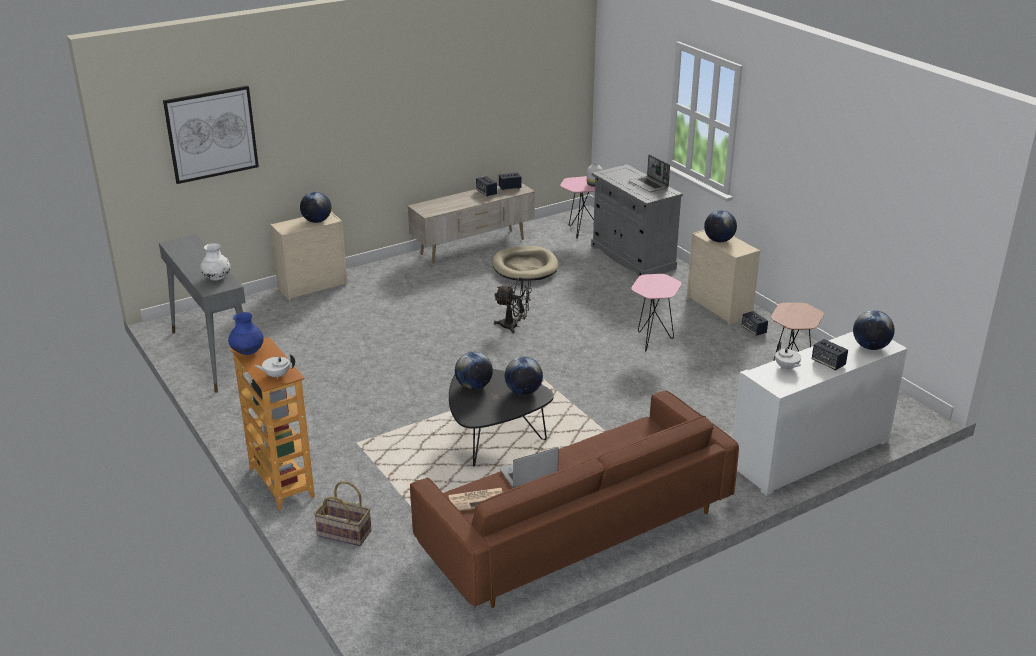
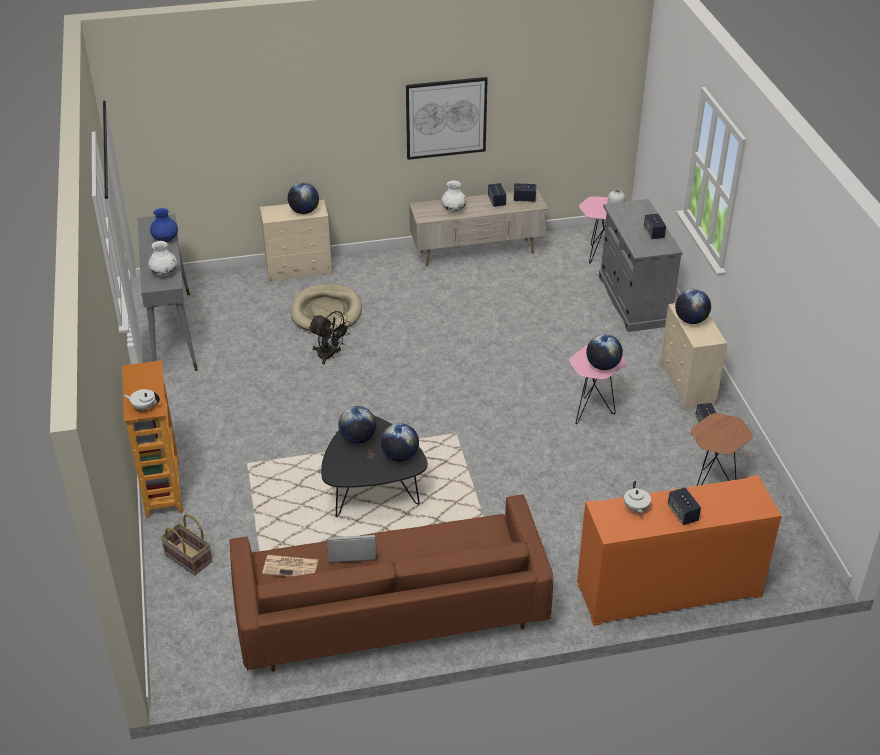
camera: 20 degrees right, 10 degrees up
(211, 134) = (202, 117): picture -> picture (446, 118)
(248, 352) = (134, 374): blue vase -> blue vase (166, 240)
(452, 204) = (453, 210): none -> white vase
(514, 326) = (463, 362): black fan -> black fan (330, 356)
(525, 267) = (515, 290): beige dog bed -> beige dog bed (326, 312)
(649, 185) = (653, 233): laptop -> speaker
(810, 454) = (668, 589): white cabinet -> orange cabinet
(870, 347) = (742, 504): globe -> globe (602, 366)

